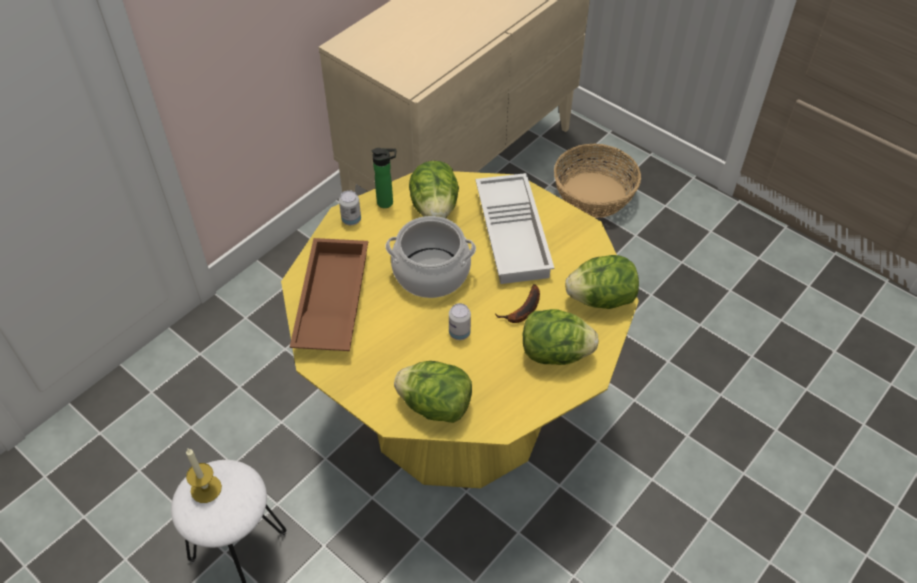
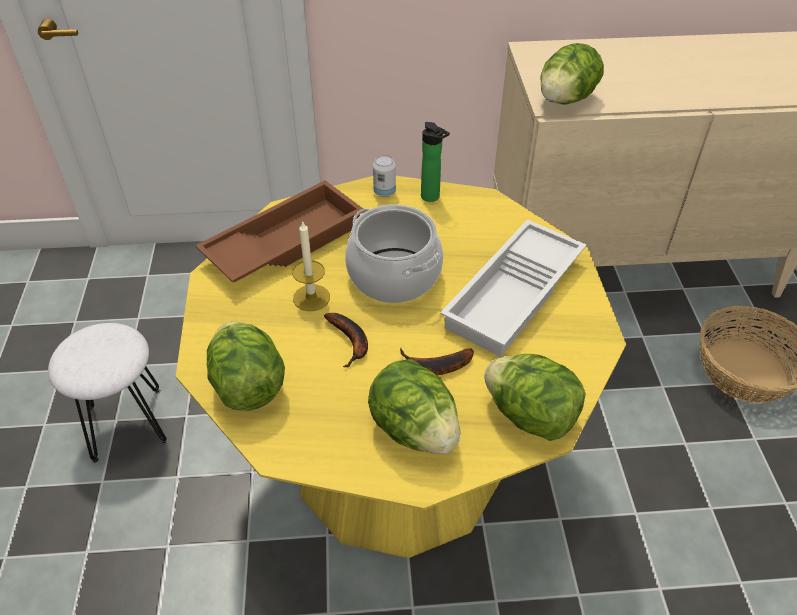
camera: 45 degrees right, 5 degrees down
(206, 489) = (97, 341): candle -> candle (311, 297)
(434, 208) = (467, 227): lettuce -> lettuce (565, 99)
(459, 333) = (351, 342): can -> banana

